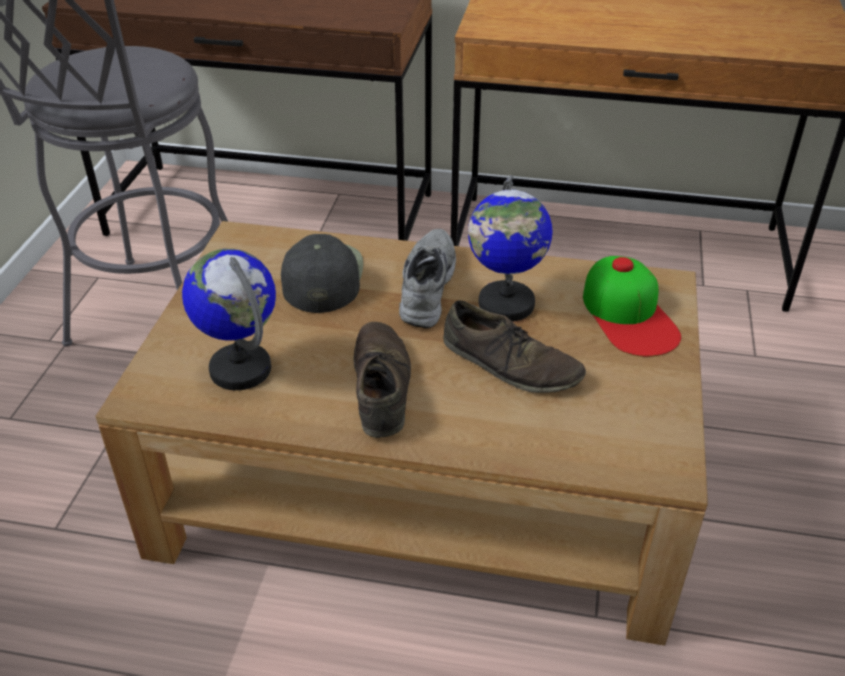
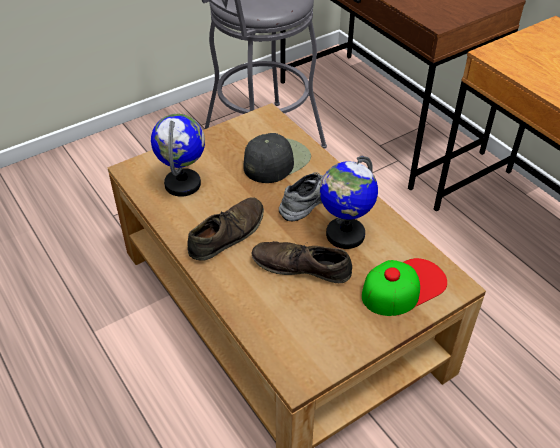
camera: 45 degrees right, 5 degrees up
(510, 363) = (301, 267): brown shoe -> brown shoe turned 120 degrees clockwise
(629, 315) = (403, 287): cap -> cap turned 150 degrees counterclockwise

